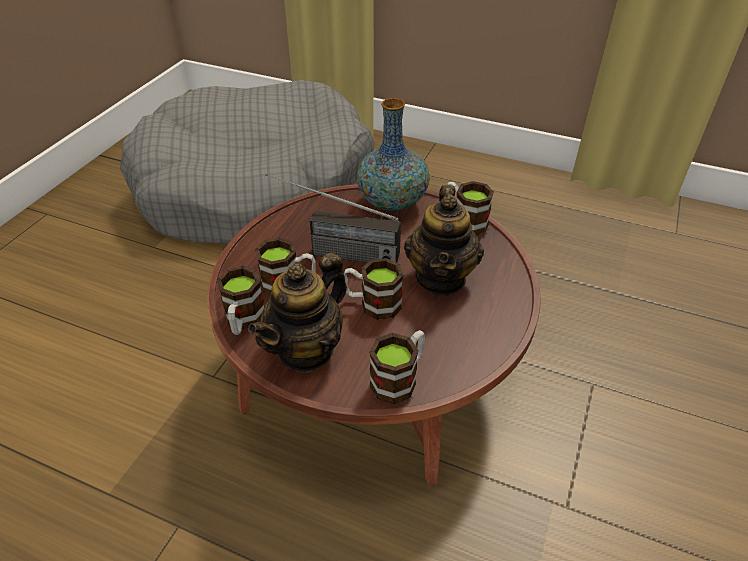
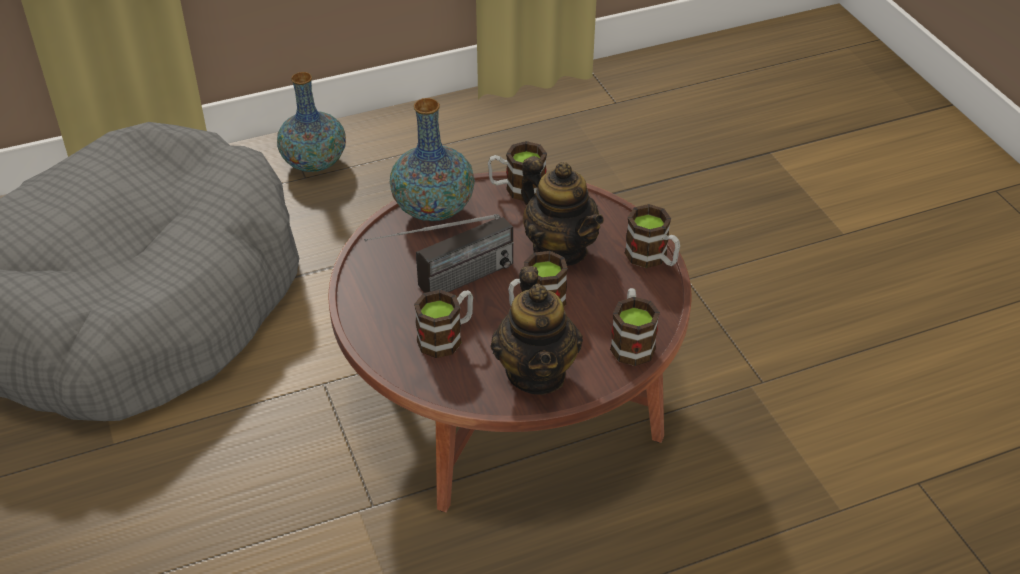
camera: 45 degrees left, 0 degrees up
(243, 321) = (458, 388): mug -> mug (652, 258)
(430, 167) = (314, 163): none -> vase

